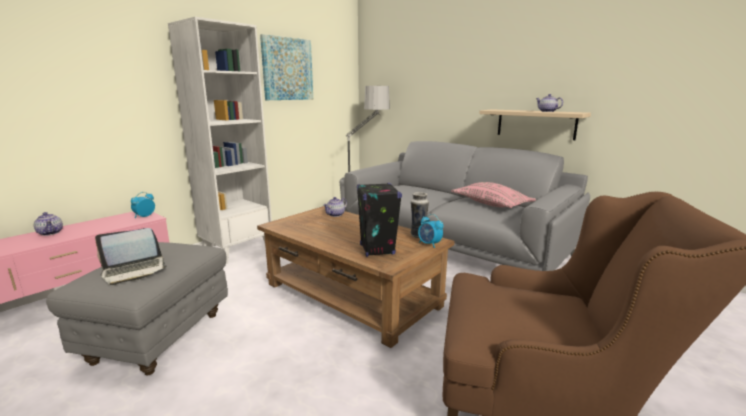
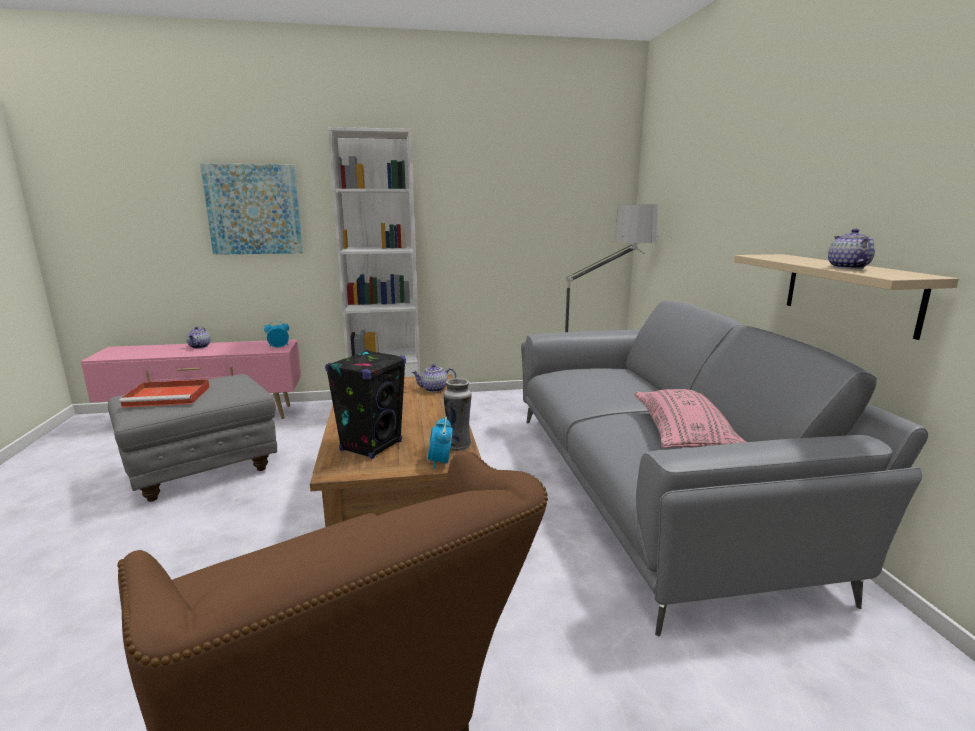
camera: 40 degrees right, 0 degrees up
(134, 271) = (169, 396): laptop -> red tray
(287, 69) = (500, 181): picture -> picture (254, 209)

